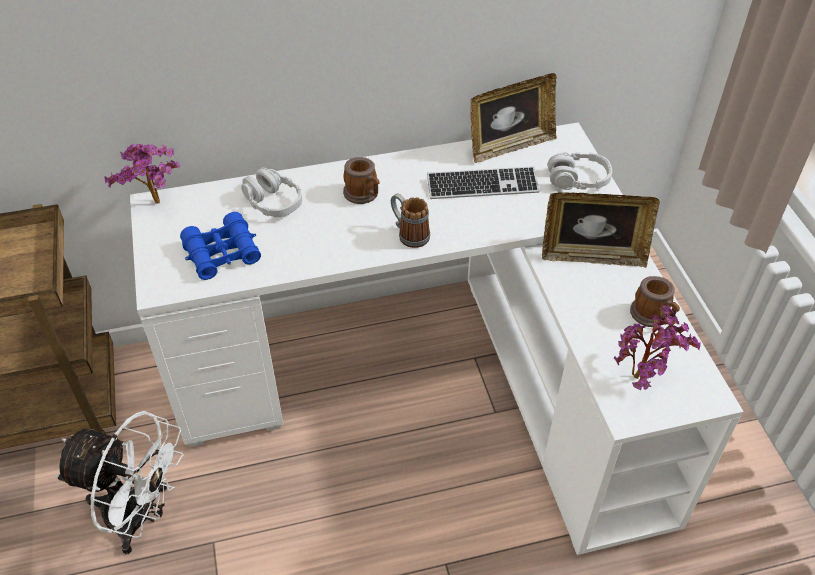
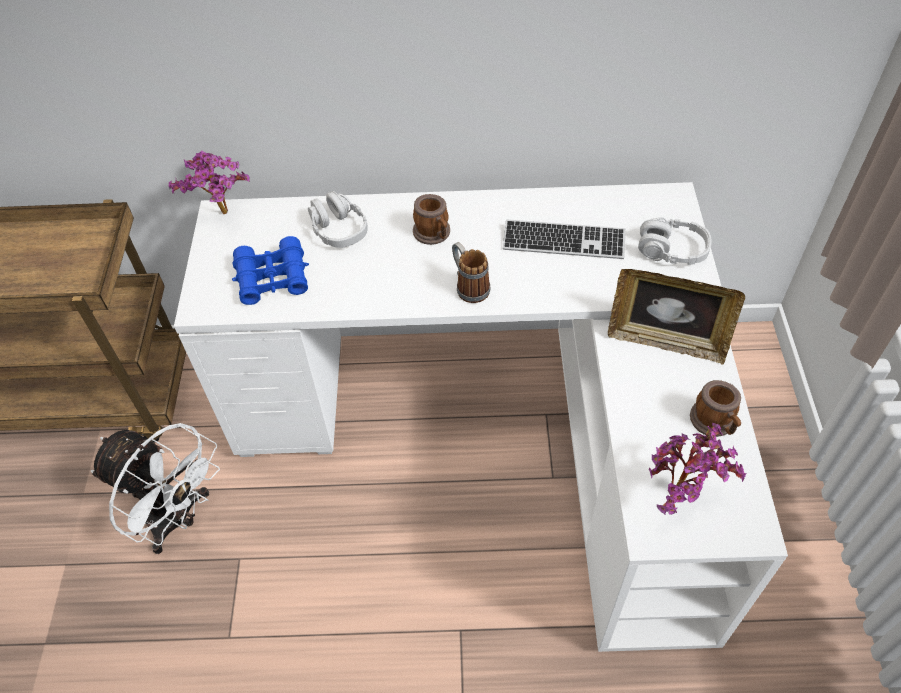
camera: 15 degrees right, 5 degrees up
(510, 146) = (607, 200): picture frame -> none

